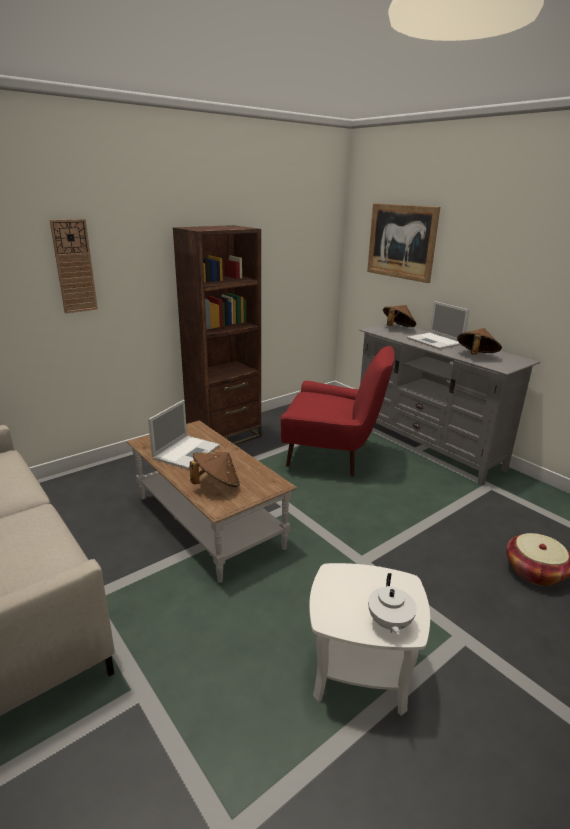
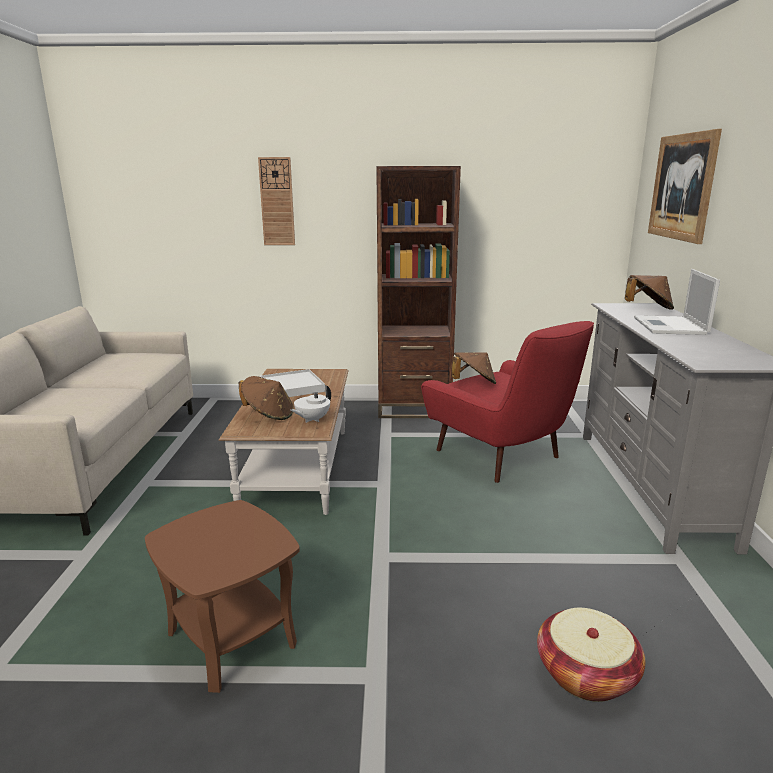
camera: 40 degrees right, 5 degrees down
(187, 451) = (292, 387): laptop -> white tray
(360, 672) = (231, 638): white side table -> brown side table
(389, 623) = (202, 563): white teapot -> white teapot (312, 419)
(476, 356) = (694, 347): brown hat -> brown hat (473, 383)

